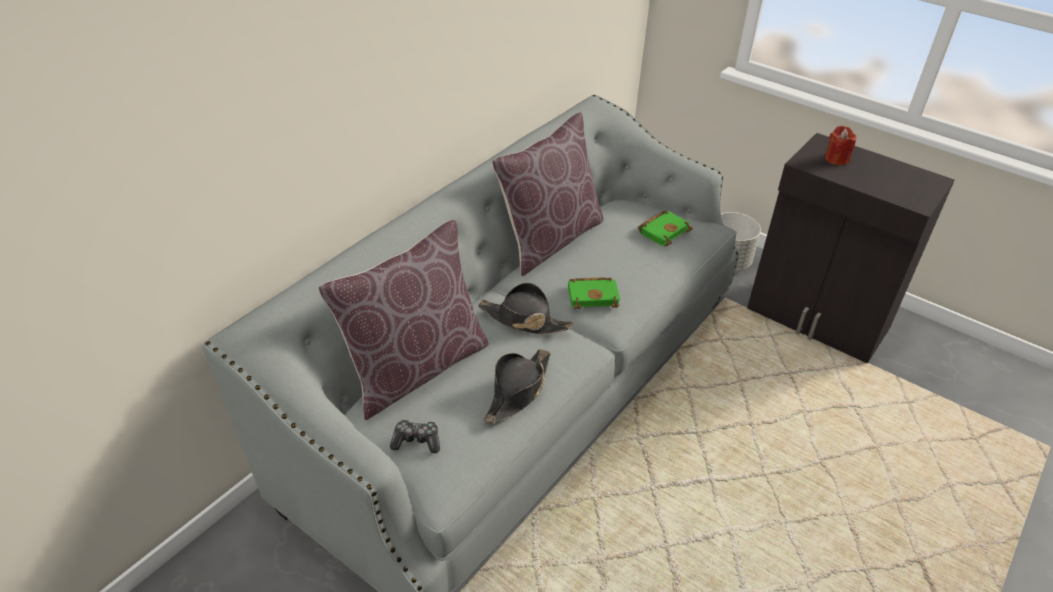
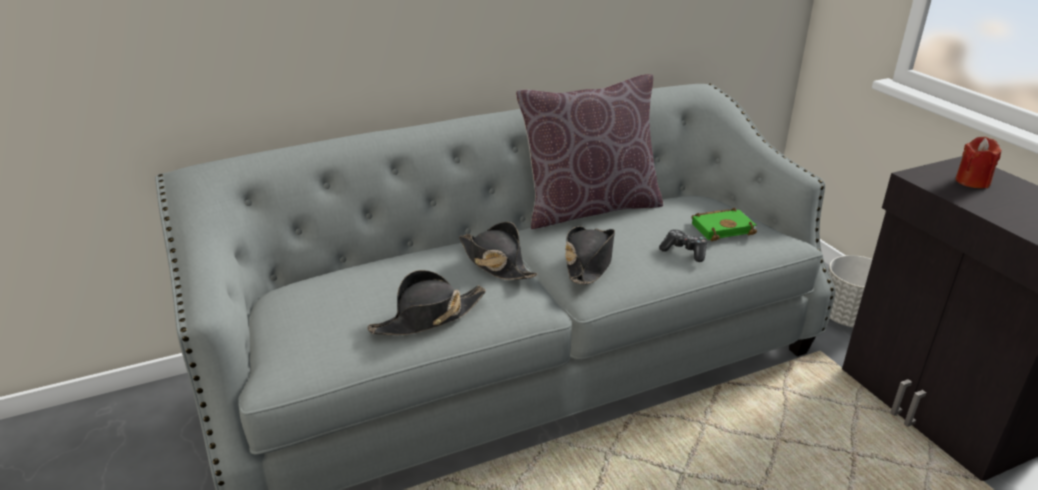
camera: 30 degrees right, 10 degrees down
(415, 368) = (355, 270): brown pillow -> none
(416, 441) = (295, 326): game controller -> game controller (684, 251)
(594, 295) = (589, 262): green book -> black hat

